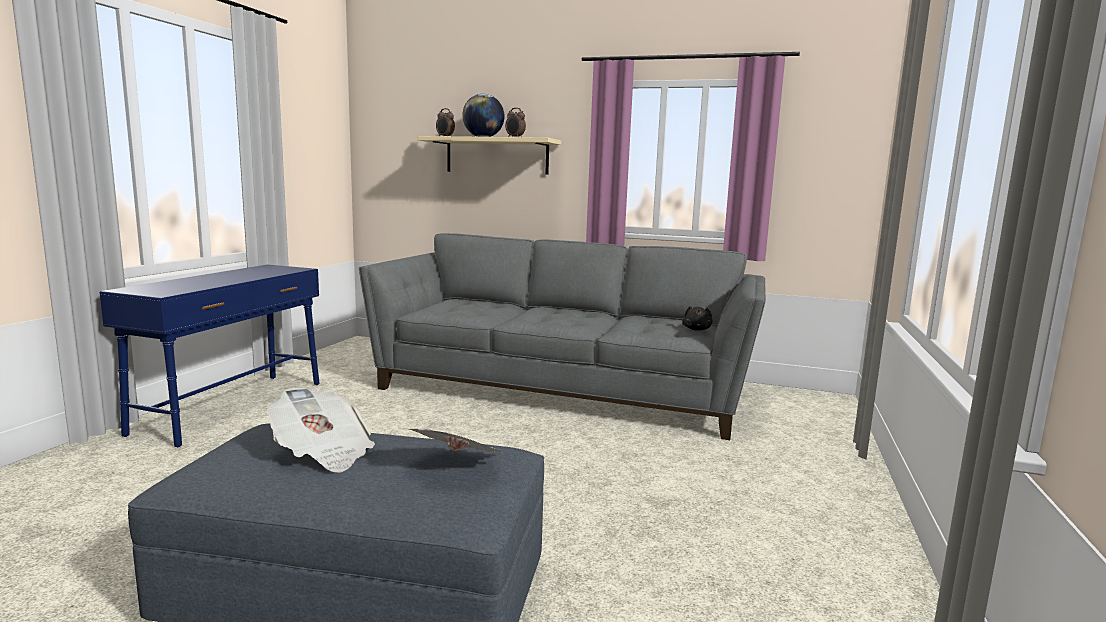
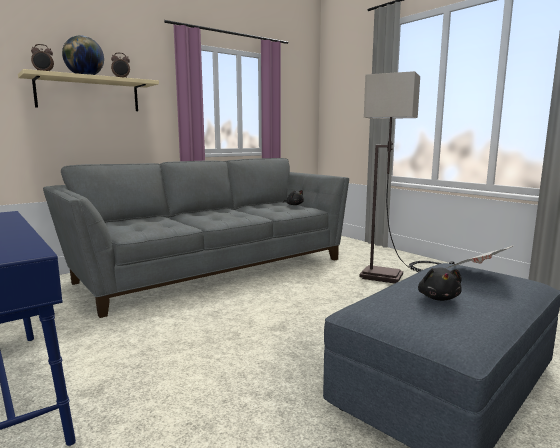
camera: 55 degrees left, 0 degrees up
(323, 453) = (438, 298): newspaper -> black plush toy
(774, 503) = (409, 272): none -> floor lamp

